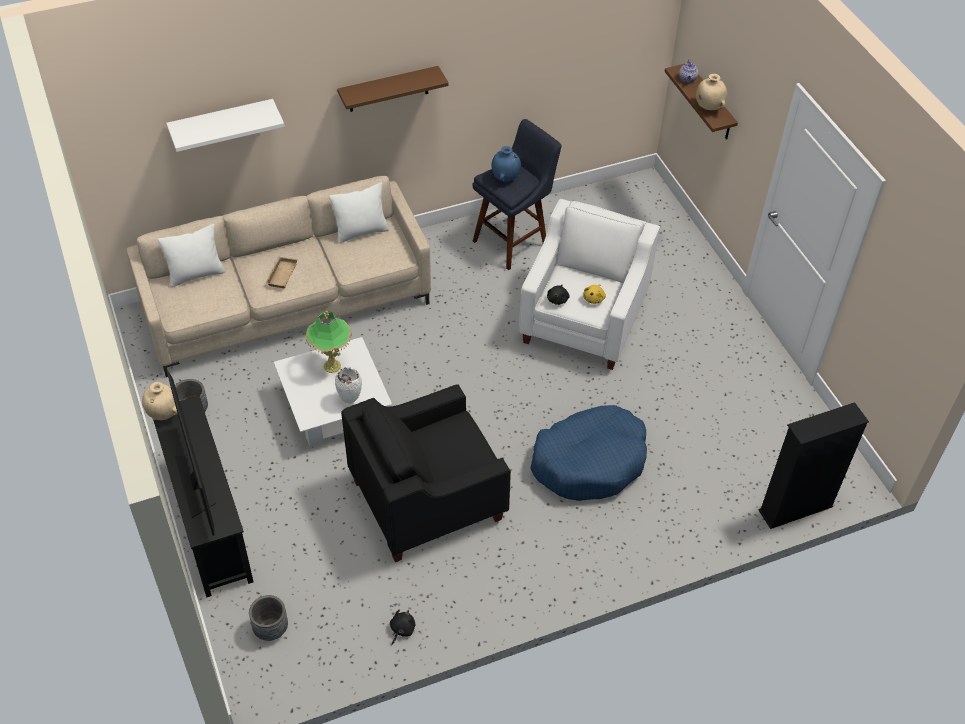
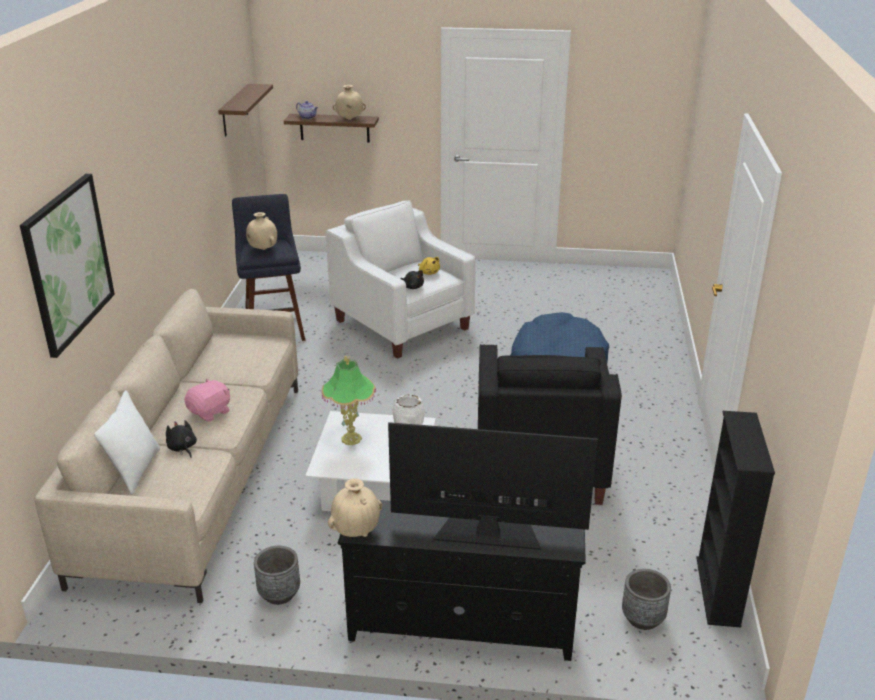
camera: 60 degrees left, 20 degrees down
(222, 123) = (68, 263): white shelf -> picture
(281, 274) = (210, 412): beige tray -> pink plush toy
(361, 231) = (211, 351): white pillow -> none
(388, 89) = (156, 187): brown shelf -> brown shelf (235, 110)
(401, 629) = (687, 524): black plush toy -> black plush toy (182, 448)
(505, 178) = (263, 249): blue vase -> beige vase
(795, 509) = (664, 302): black bookcase -> black bookcase (718, 591)

